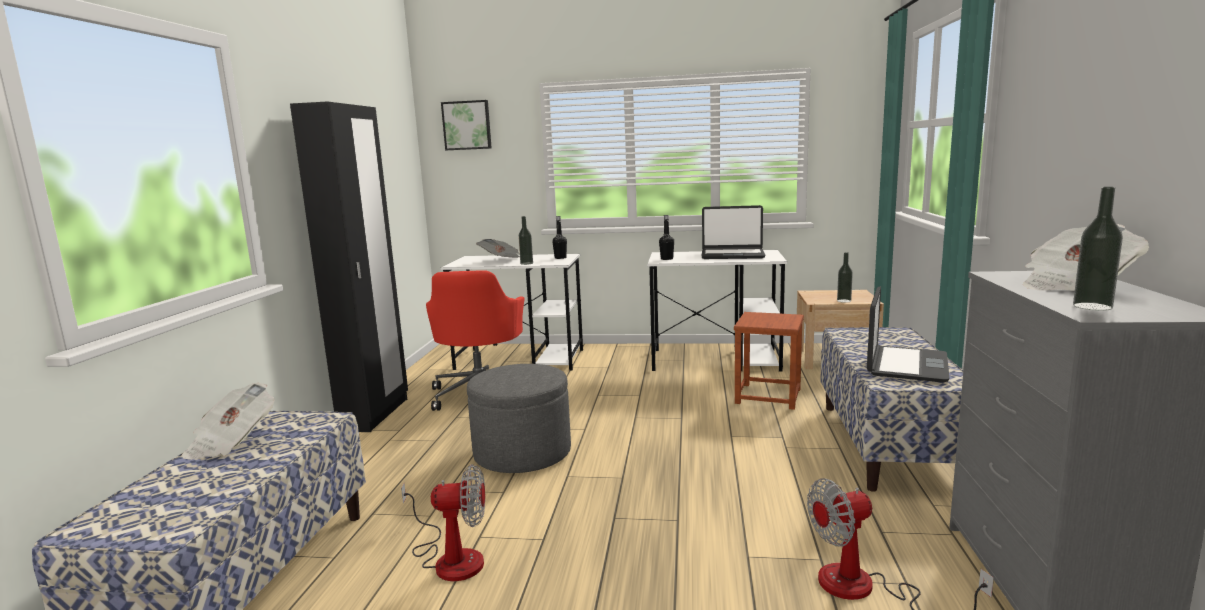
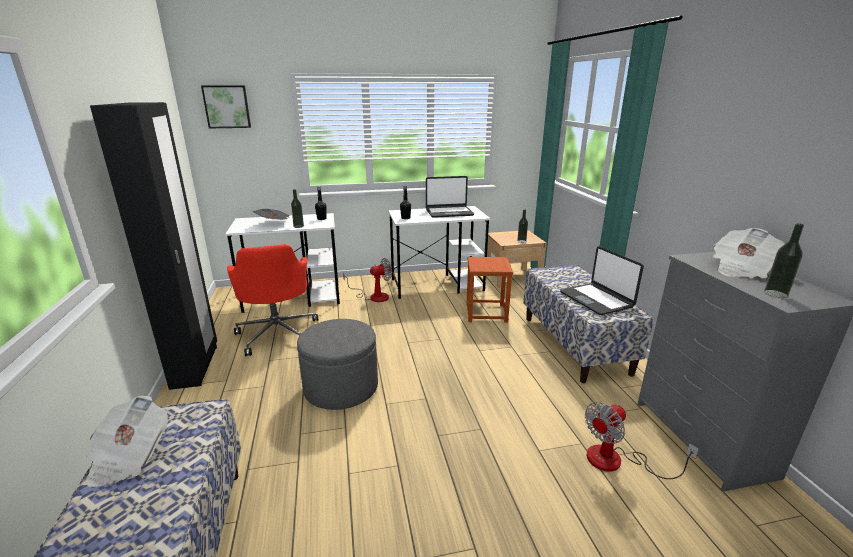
camera: 20 degrees left, 10 degrees up
(450, 558) = (336, 499): fan -> fan (373, 296)
(906, 365) = (596, 299): laptop -> laptop turned 150 degrees clockwise

